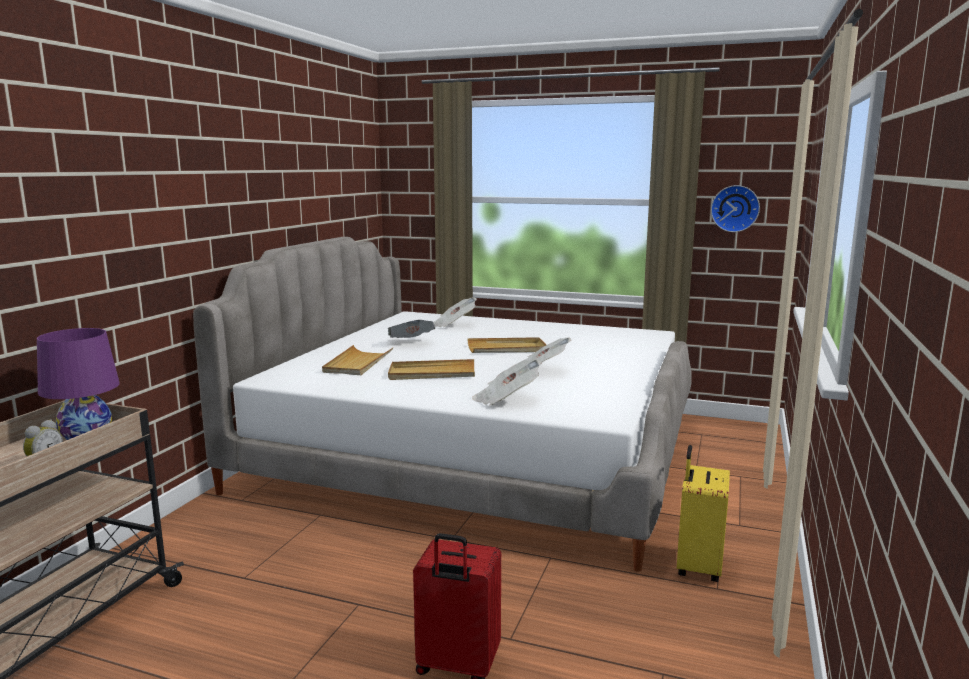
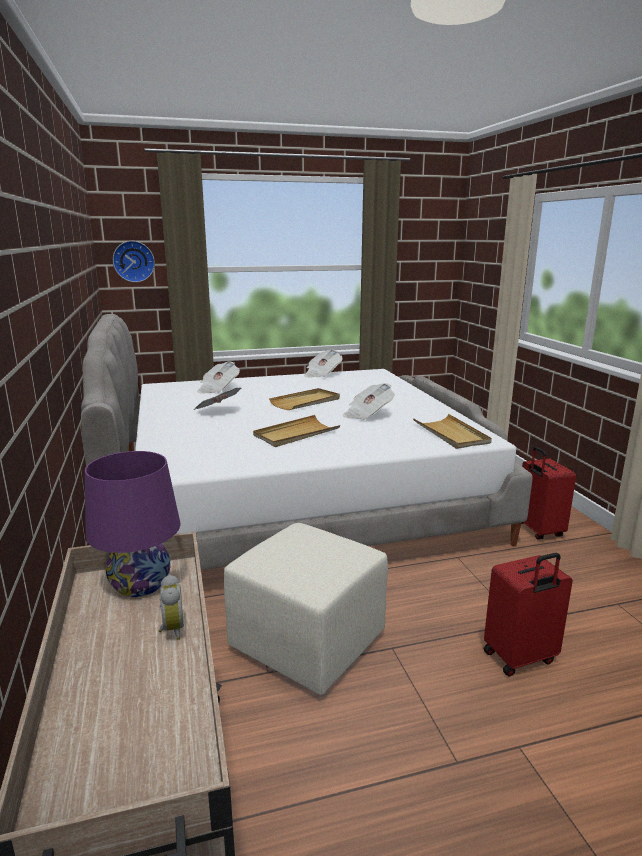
camera: 35 degrees left, 5 degrees up
(301, 569) = (306, 642): none -> beige ottoman
(358, 363) = (213, 439): beige tray -> beige tray (451, 434)
(506, 399) = (395, 442): newspaper -> newspaper (322, 374)
(697, 567) = (538, 530): yellow suitcase -> red suitcase
(735, 208) = (416, 270): wall clock -> wall clock (134, 261)

